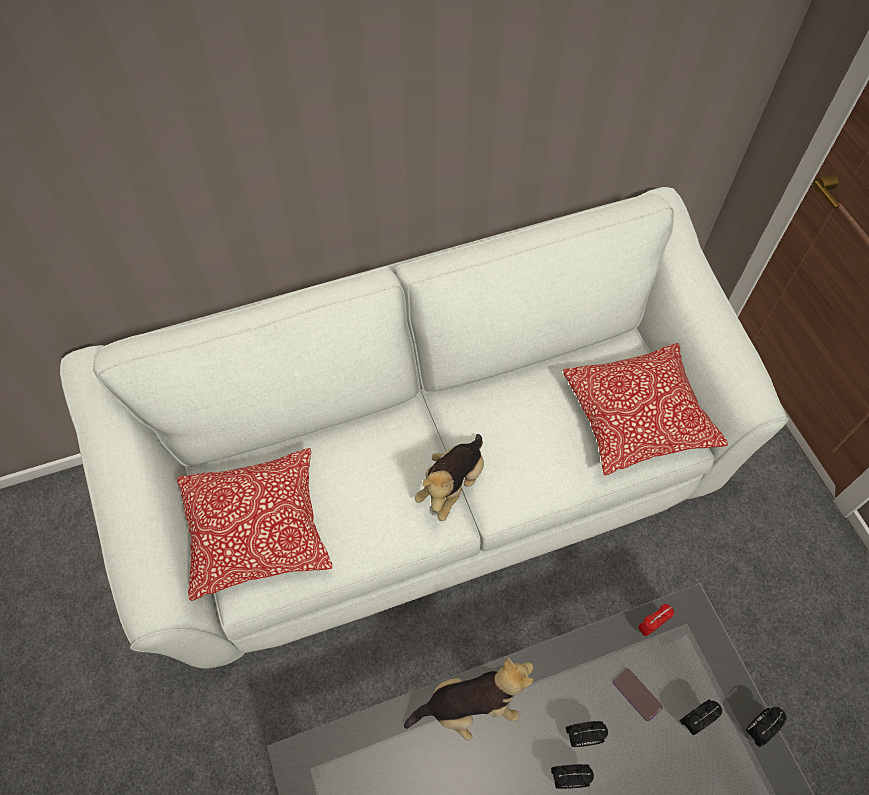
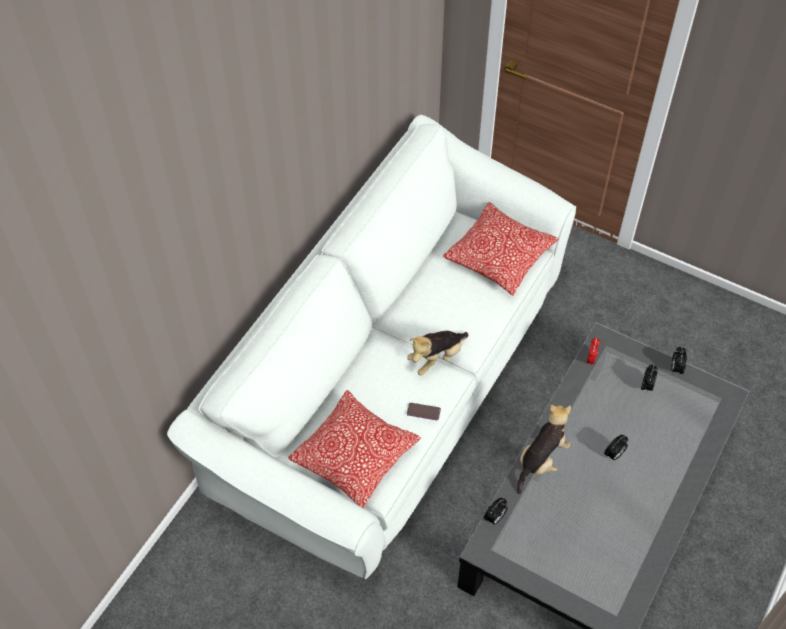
camera: 40 degrees left, 5 degrees down
(452, 484) = (436, 358): plush toy -> plush toy turned 60 degrees clockwise
(582, 737) = (604, 432): alarm clock -> alarm clock (494, 518)
(637, 694) = (612, 394): phone -> phone (423, 412)

